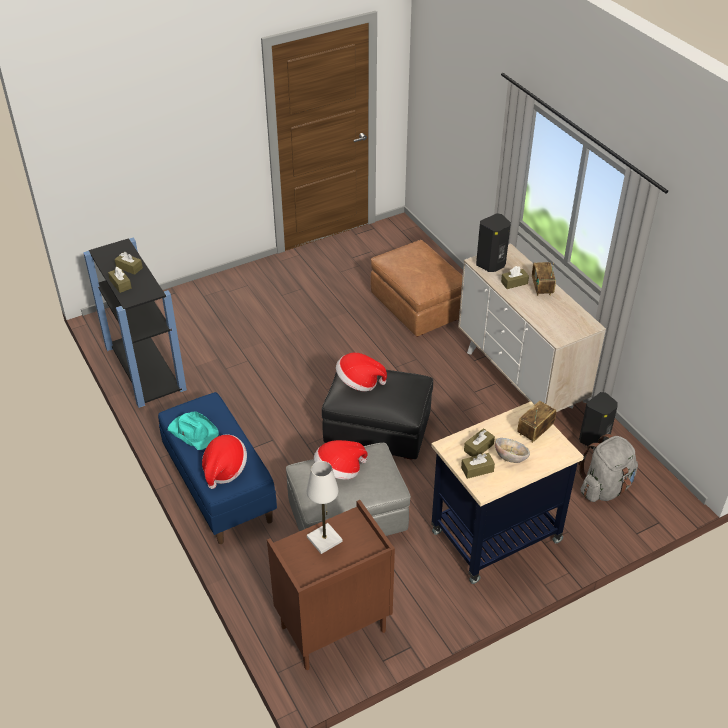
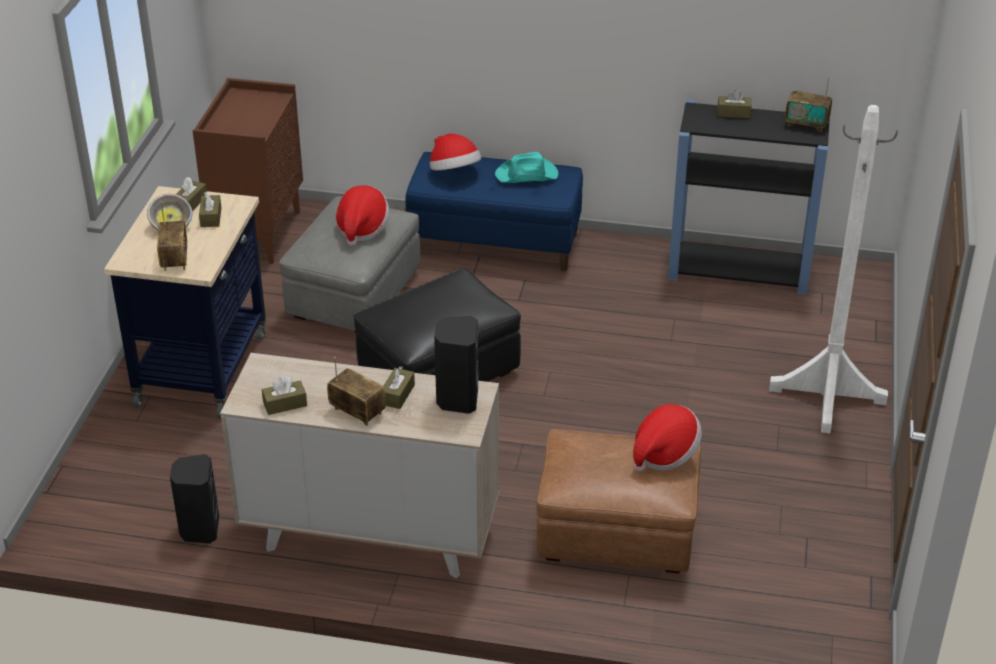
camera: 130 degrees right, 5 degrees down
(108, 254) = (806, 124): none -> radio
(129, 267) = (761, 127): brown tissue box -> brown tissue box (285, 404)
(240, 290) = (827, 395): none -> white clothes rack
(324, 539) = (258, 115): white table lamp -> none
(359, 382) = (462, 297): hat -> hat (664, 453)
(605, 487) = (137, 486): grey backpack -> none

